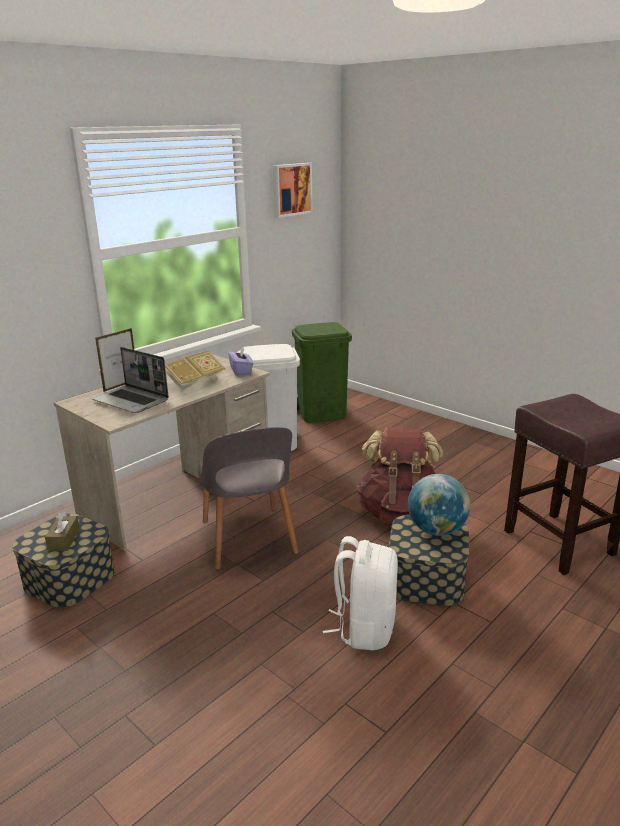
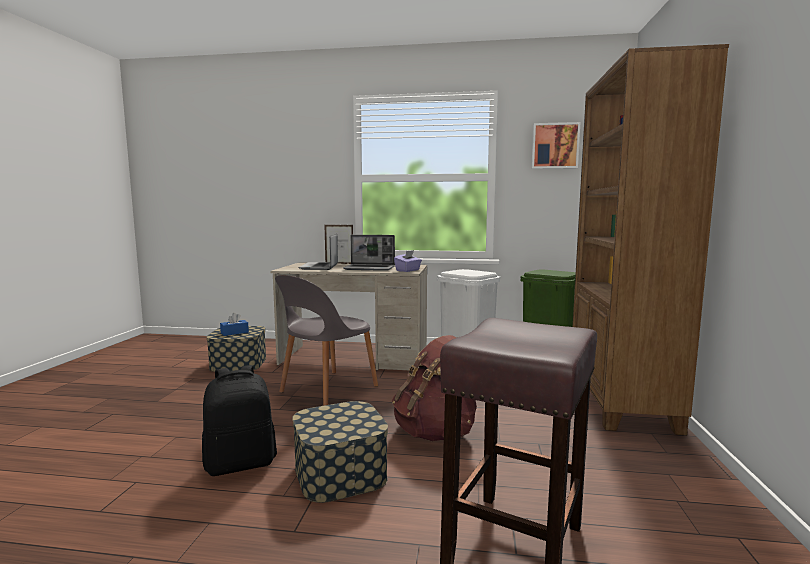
camera: 55 degrees right, 15 degrees down
(64, 540) = (234, 332): brown tissue box -> blue tissue box
(195, 382) = (370, 268): book -> laptop
(364, 628) = (241, 463): white backpack -> black backpack
(424, 427) = (620, 401): none -> brown bookcase
(437, 530) = (355, 421): globe -> none

